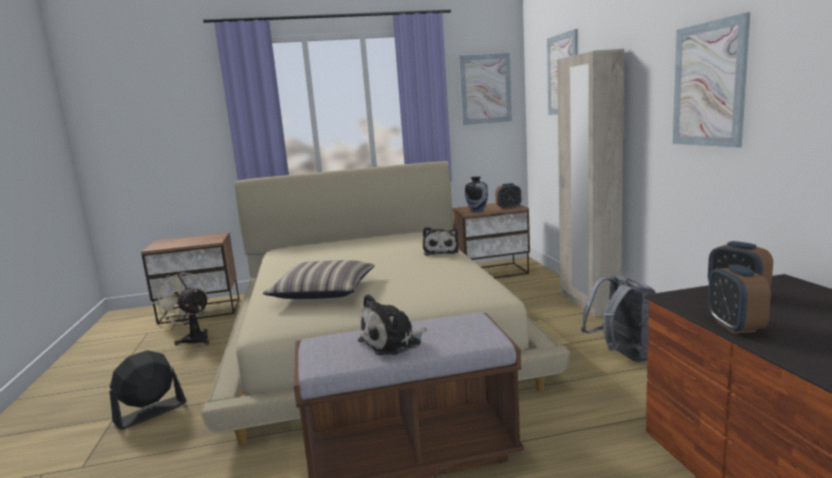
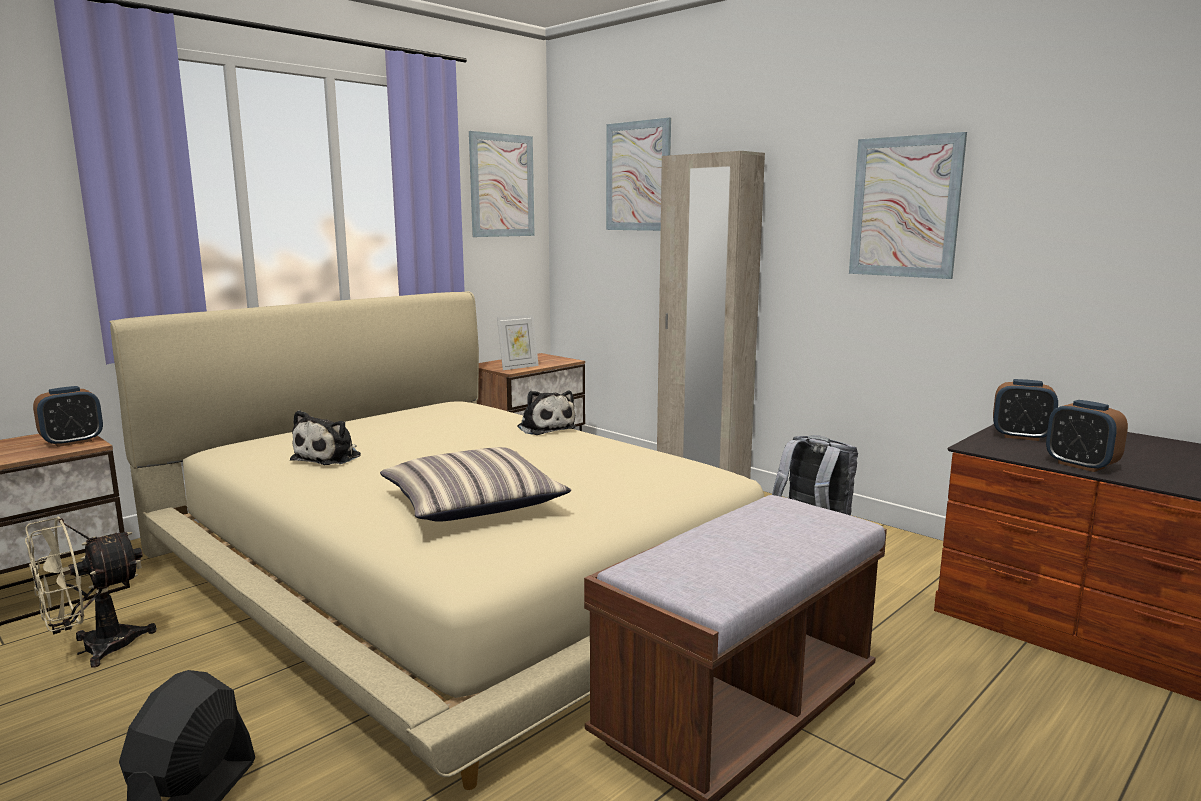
camera: 35 degrees left, 0 degrees up
(193, 339) = (94, 650): beige fan -> beige fan turned 45 degrees counterclockwise
(393, 342) = (752, 548): plush toy -> plush toy (330, 457)
(477, 211) = (518, 367): vase -> picture frame
(508, 208) = (557, 361): alarm clock -> alarm clock (72, 442)

